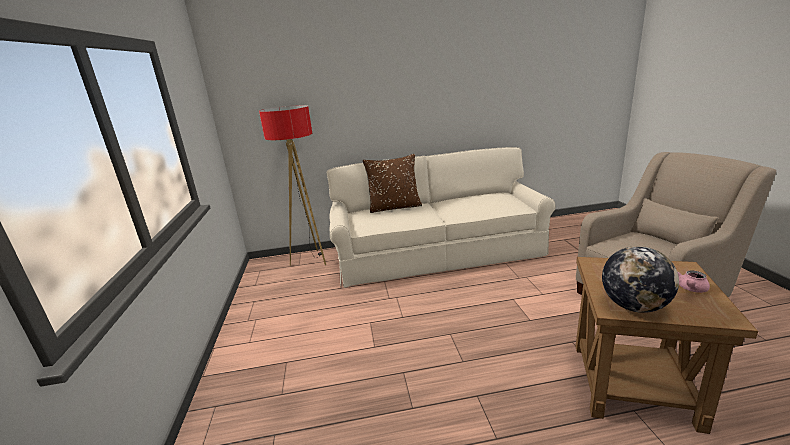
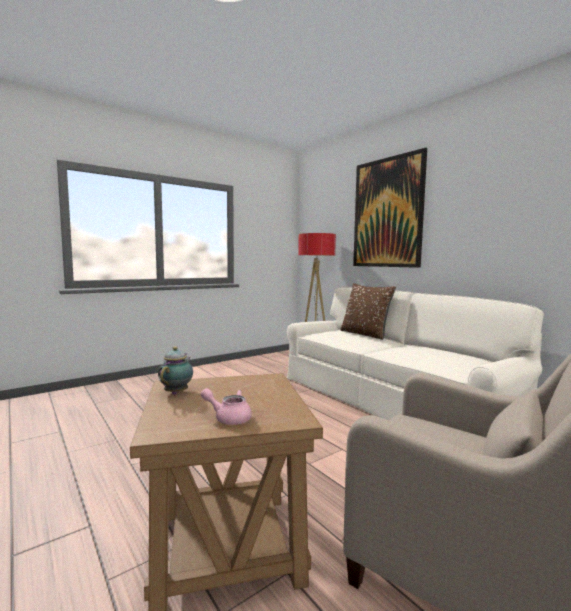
camera: 60 degrees right, 15 degrees down
(368, 77) = (387, 213): none -> picture
(633, 306) = (177, 392): globe -> teapot

